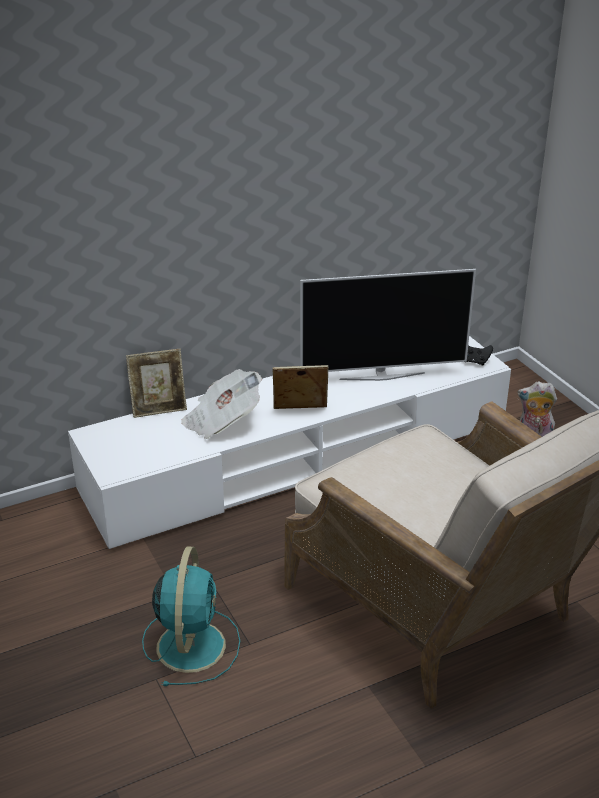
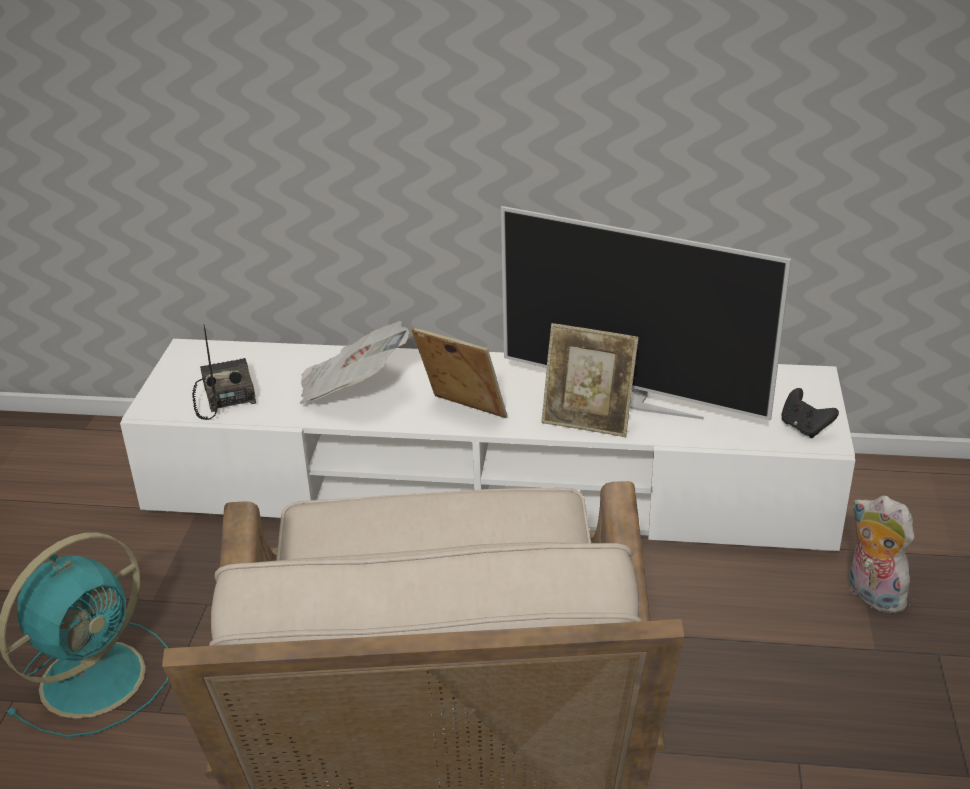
camera: 35 degrees right, 0 degrees up
(149, 452) = (224, 396): none -> radio
(159, 408) = (300, 346): picture frame -> picture frame (588, 421)

